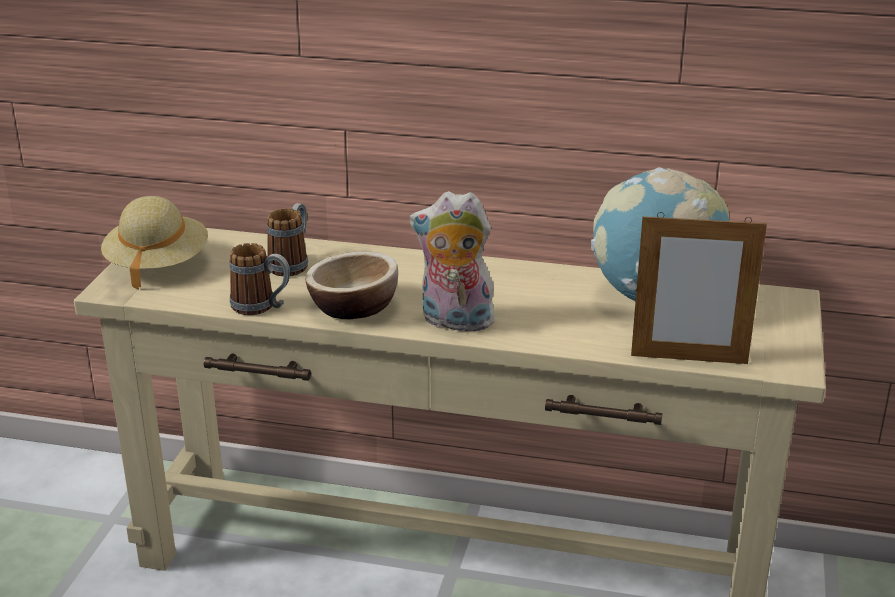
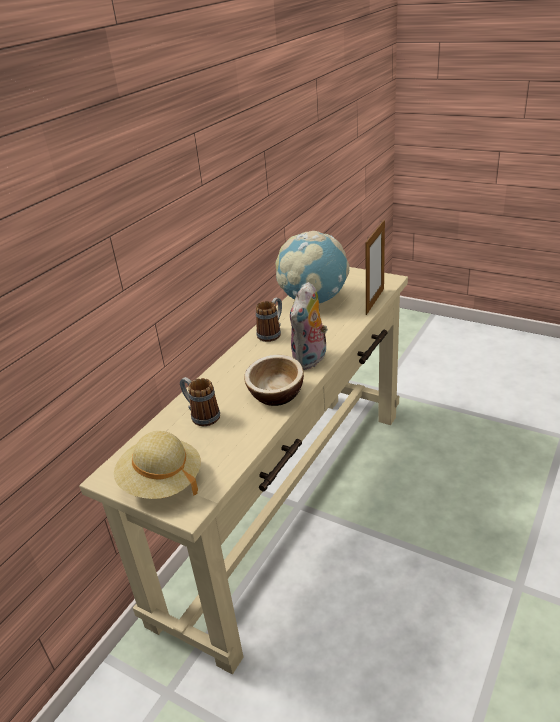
camera: 70 degrees left, 5 degrees up
(261, 307) = (256, 432): mug -> mug (272, 333)

